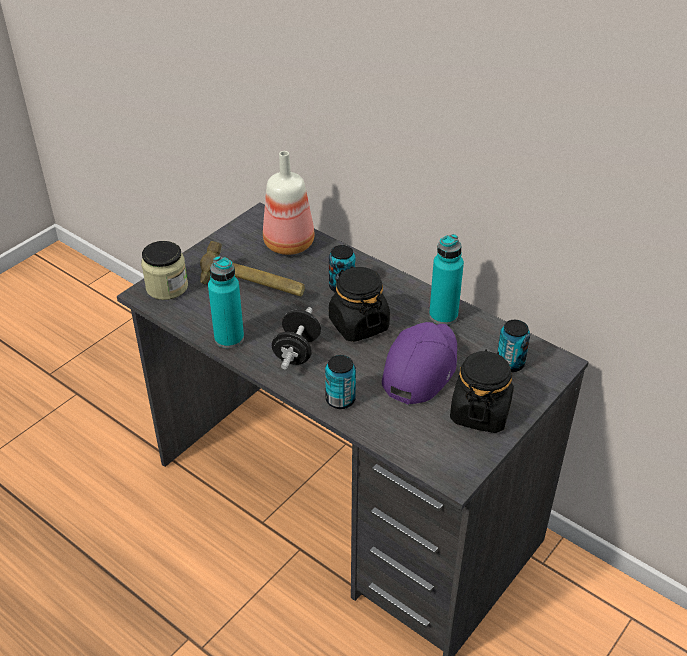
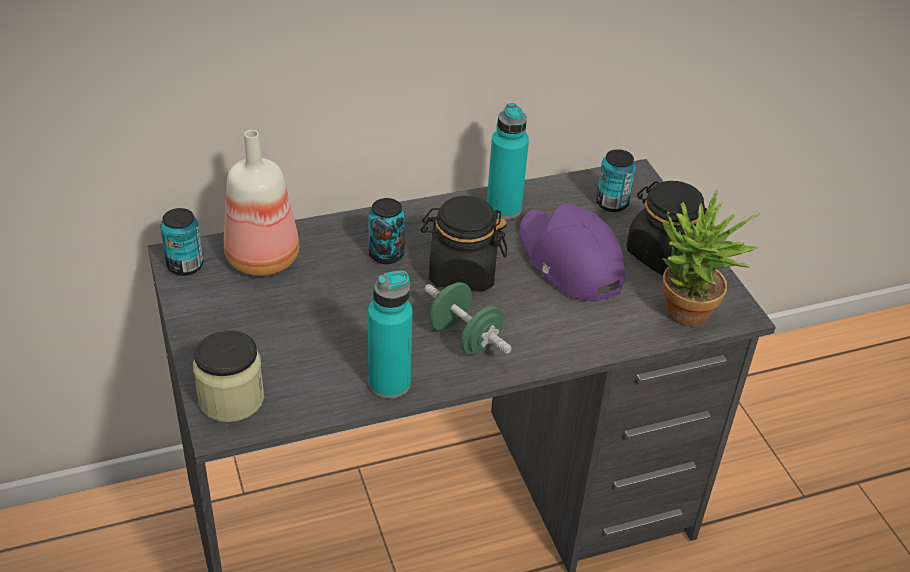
camera: 60 degrees left, 0 degrees up
(252, 289) = (315, 325): hammer -> none
(297, 352) = (464, 338): black dumbbell -> green dumbbell
(340, 400) = (571, 340): can -> can (185, 265)
(420, 449) = (686, 318): none -> potted plant

